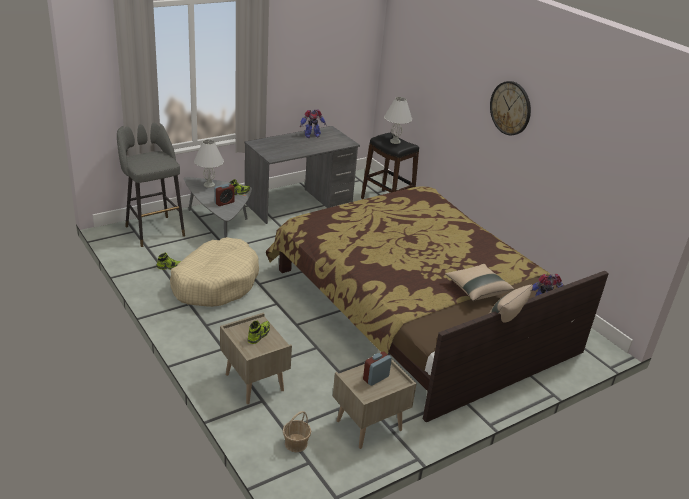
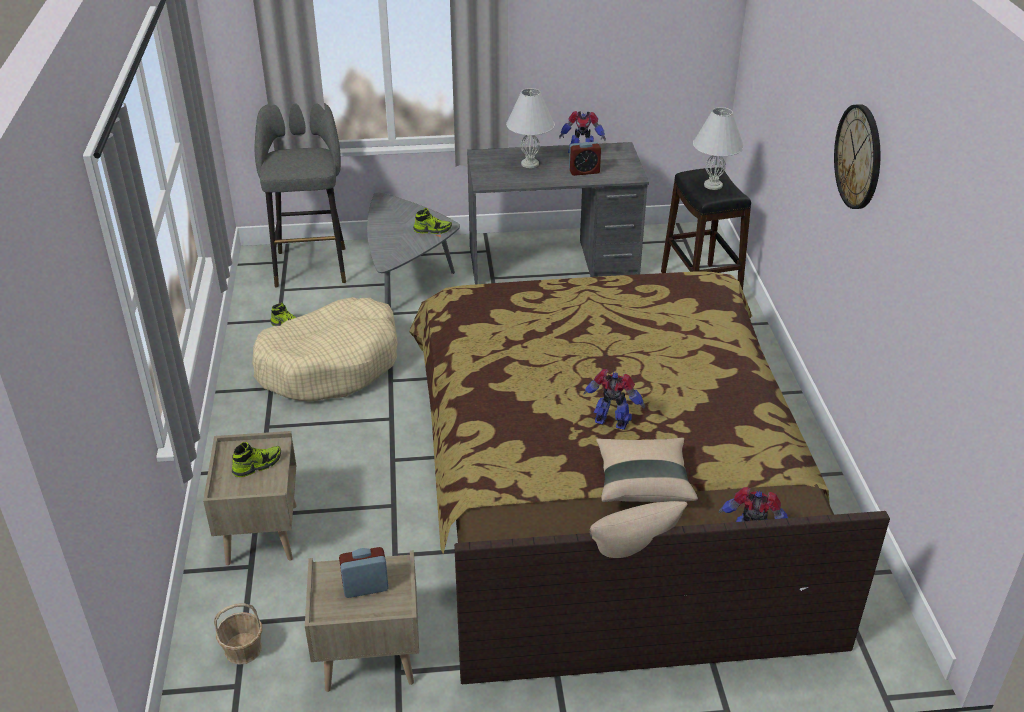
camera: 30 degrees right, 5 degrees up
(209, 185) = (400, 210): white table lamp -> white table lamp (529, 164)
(224, 202) = (399, 242): alarm clock -> alarm clock (584, 171)
(438, 266) = (612, 422): none -> toy robot

